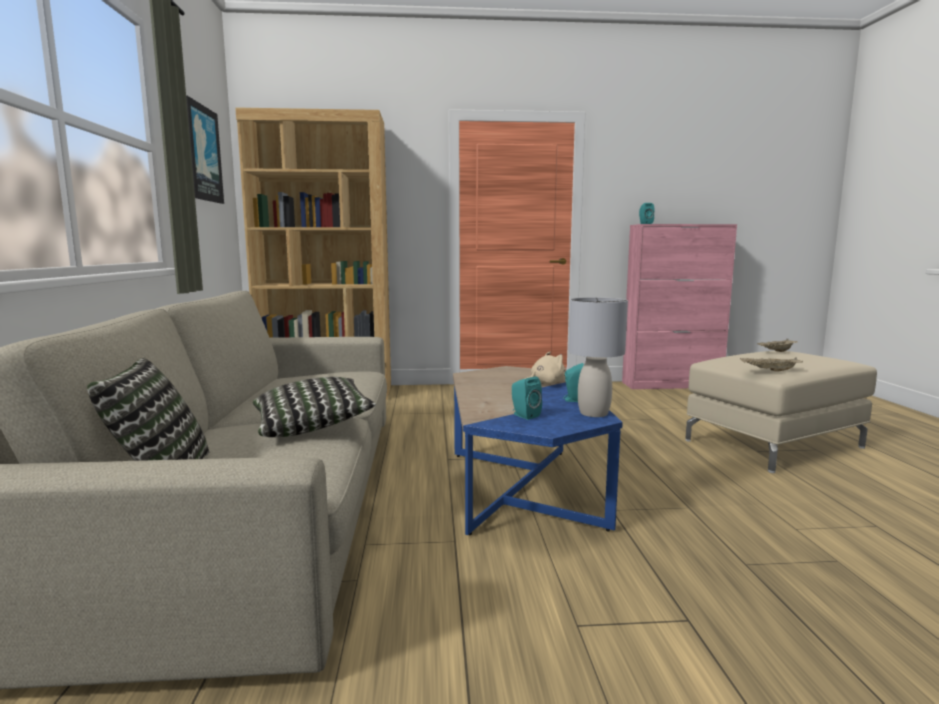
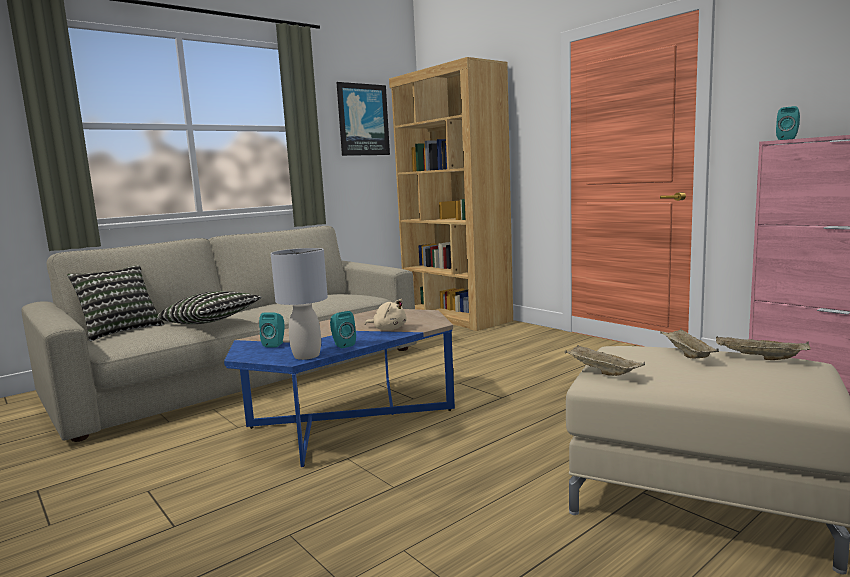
camera: 55 degrees right, 0 degrees up
(755, 356) = (686, 354): none -> beige tray

